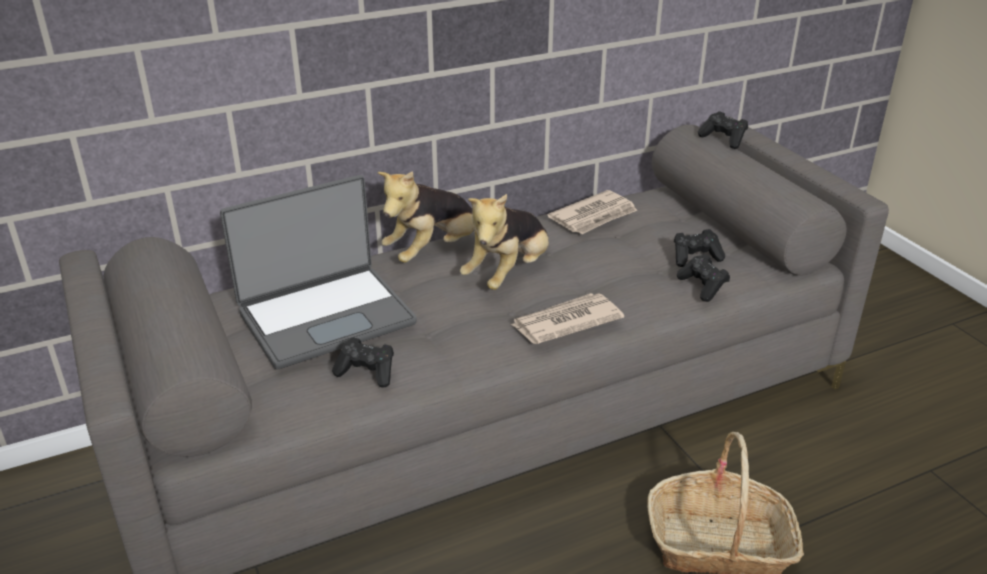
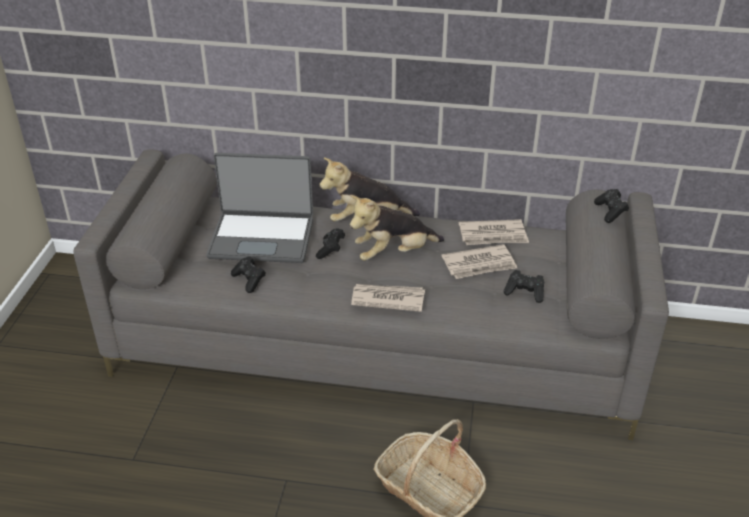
camera: 35 degrees right, 5 degrees up
(618, 248) = (479, 265): none -> newspaper
(703, 287) = (503, 314): black game controller -> black game controller (330, 250)

